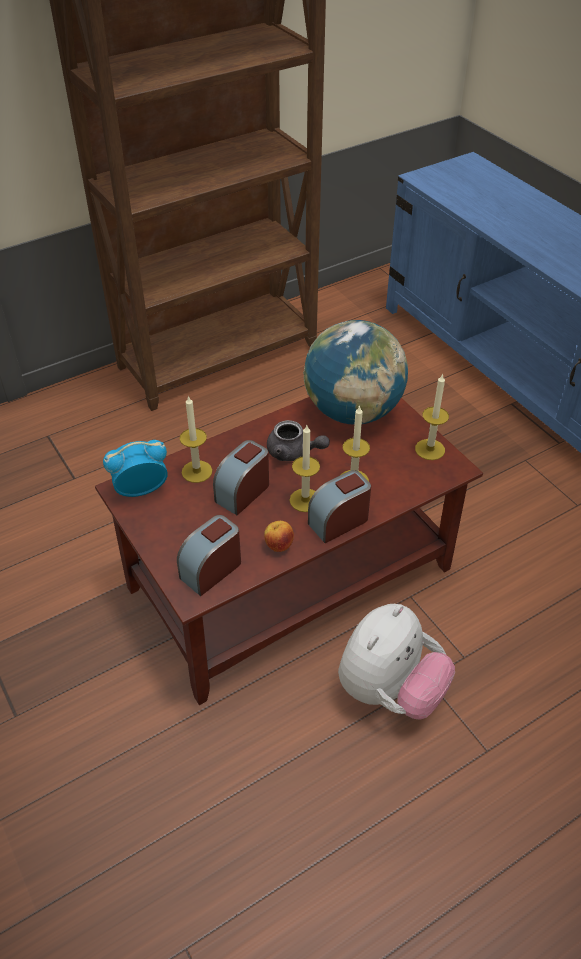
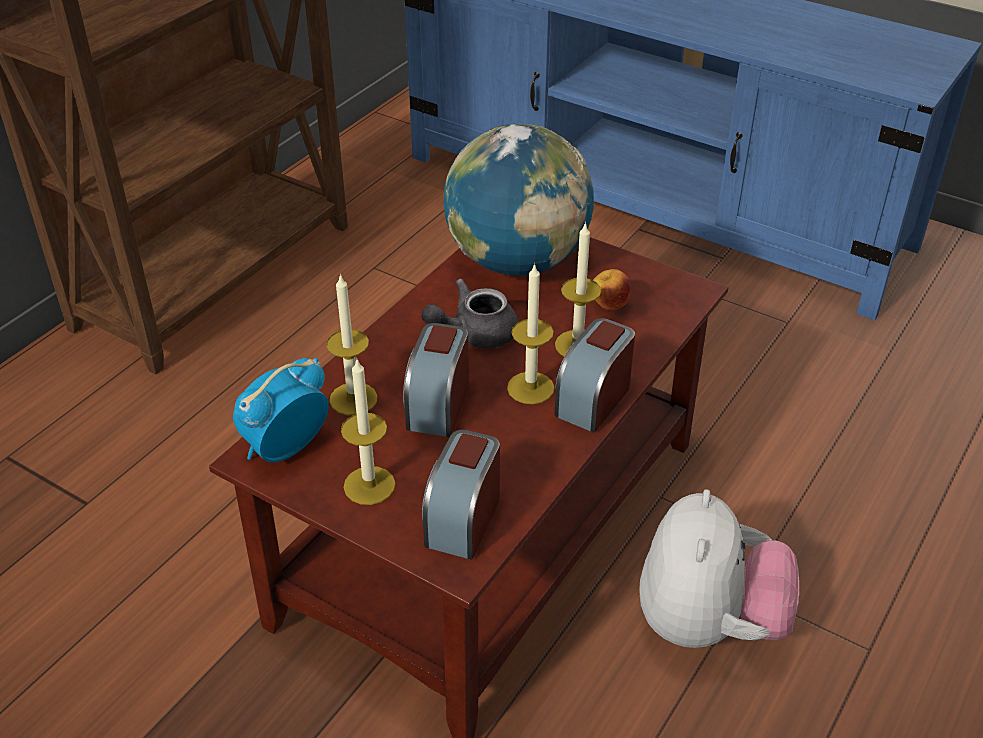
camera: 25 degrees left, 5 degrees down
(278, 545) = (535, 456): apple -> apple (609, 305)
(294, 452) = (474, 334): grey teapot -> grey teapot turned 150 degrees clockwise
(430, 449) = (646, 278): candle -> candle (369, 485)

